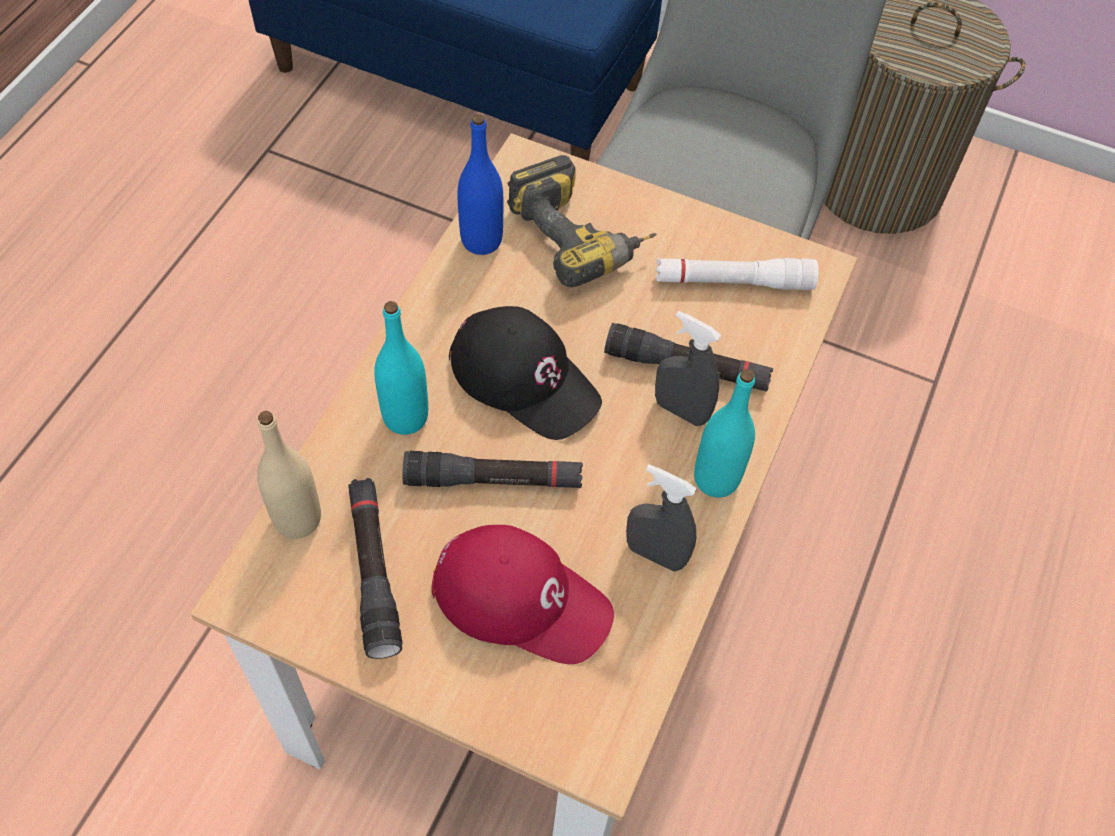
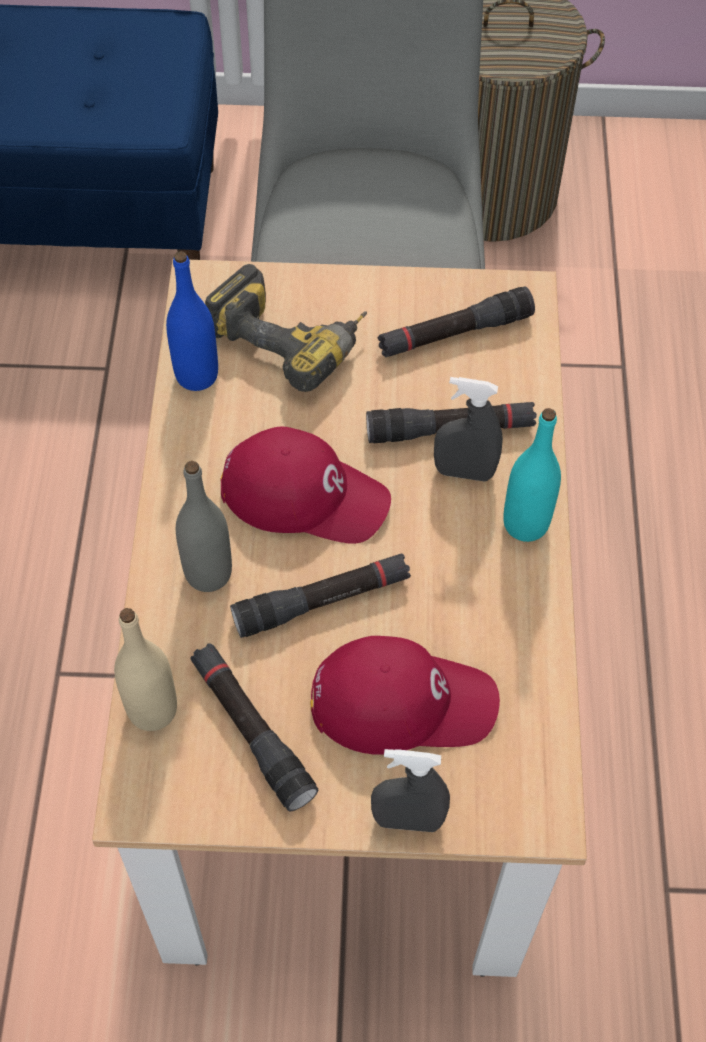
camera: 20 degrees left, 0 degrees up
(405, 417) = (208, 573): turquoise bottle -> grey bottle
(525, 378) = (305, 494): black cap -> red cap
(655, 554) = (504, 614): grey spray bottle -> grey spray bottle (407, 821)
(733, 282) = (454, 333): white flashlight -> black flashlight

